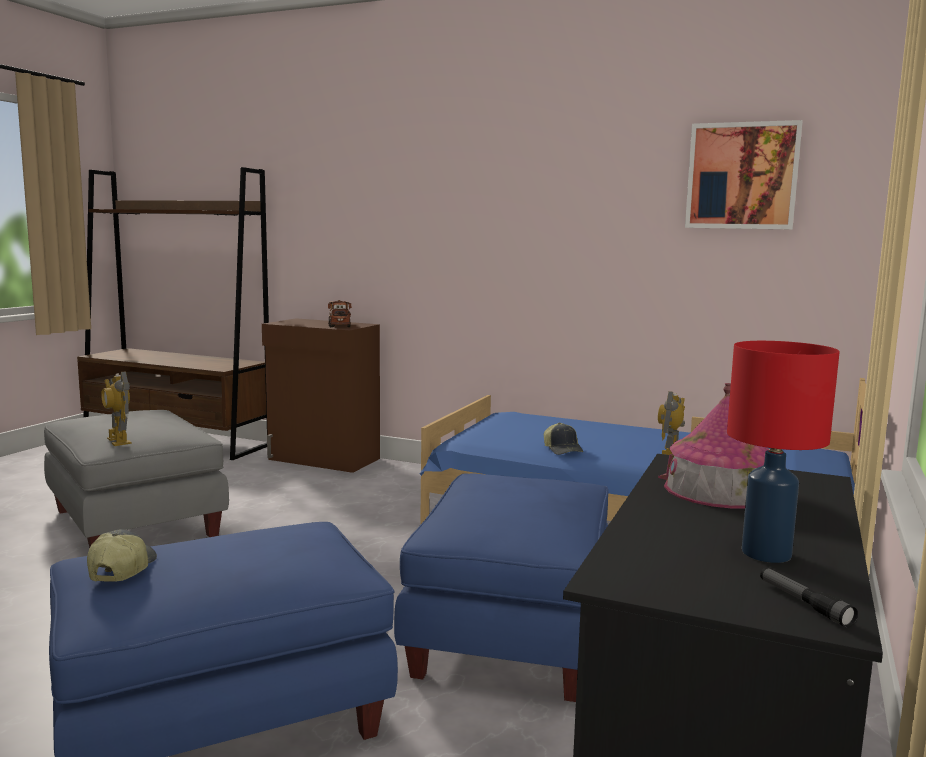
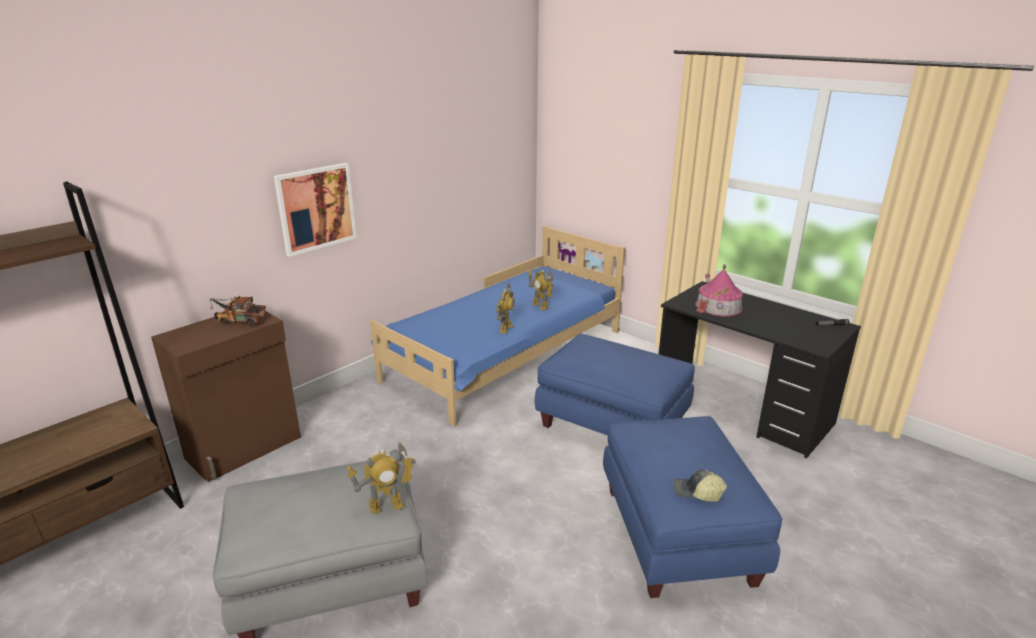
camera: 70 degrees left, 15 degrees up
(563, 450) = (505, 328): cap -> toy robot
(742, 176) = (481, 123): picture -> picture (316, 208)
(767, 554) = (790, 318): red table lamp -> none

